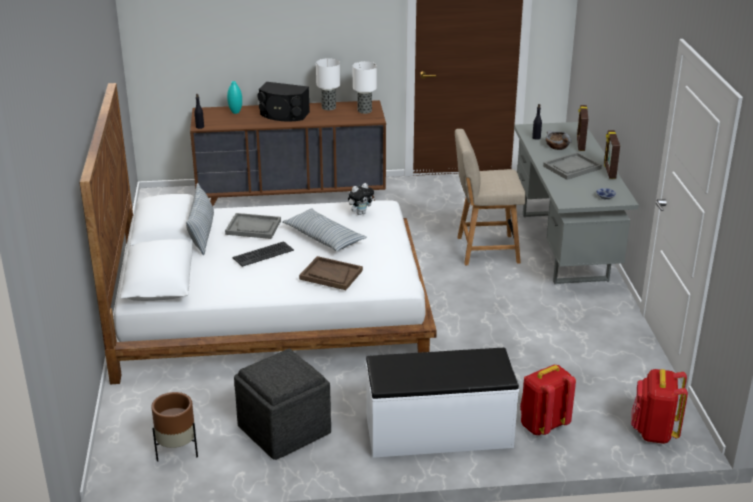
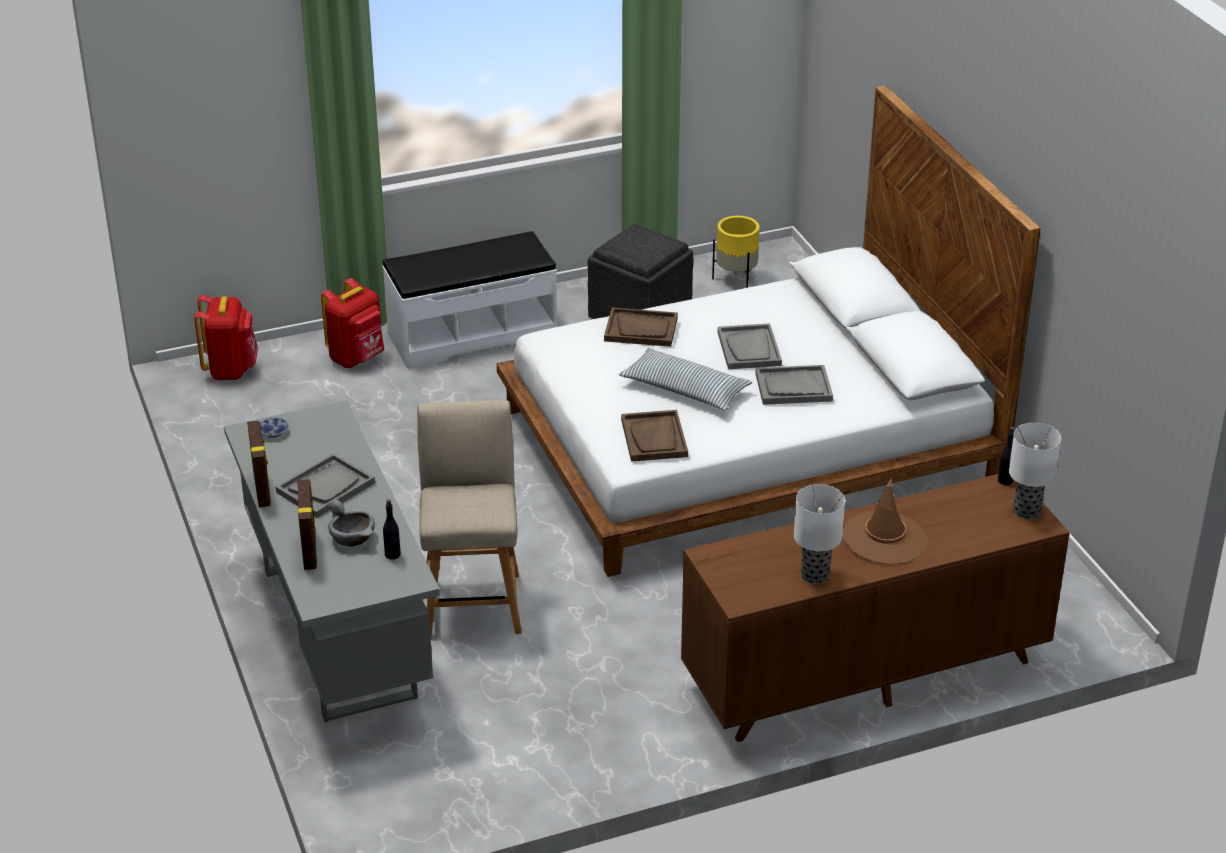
camera: 165 degrees right, 5 degrees up
(177, 451) = (736, 280): brown planter -> yellow planter
(202, 234) = (856, 369): pillow -> none
(235, 112) = (978, 531): turquoise vase -> none
(263, 254) = (749, 349): keyboard -> grey tray
(283, 115) = (885, 538): black speaker -> brown hat
(360, 213) = (654, 438): plush toy -> brown tray
(364, 110) = (741, 577): table lamp -> table lamp (1027, 511)
(484, 250) = (472, 601): beige chair -> beige chair turned 75 degrees counterclockwise

